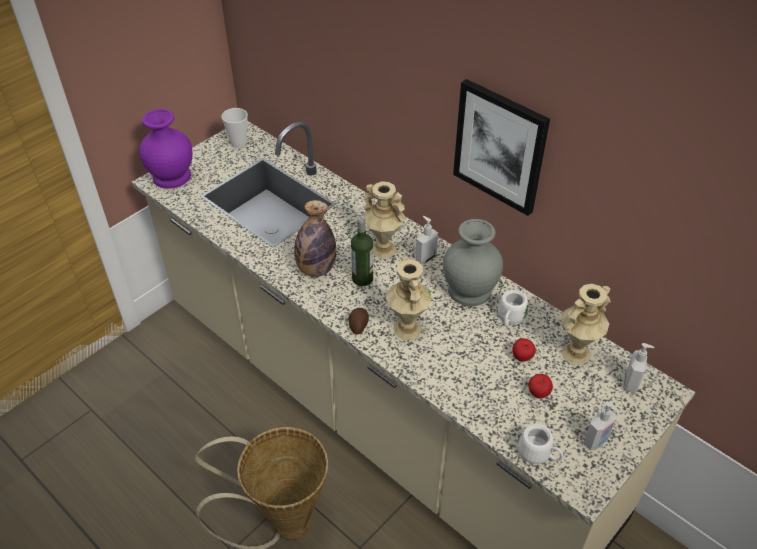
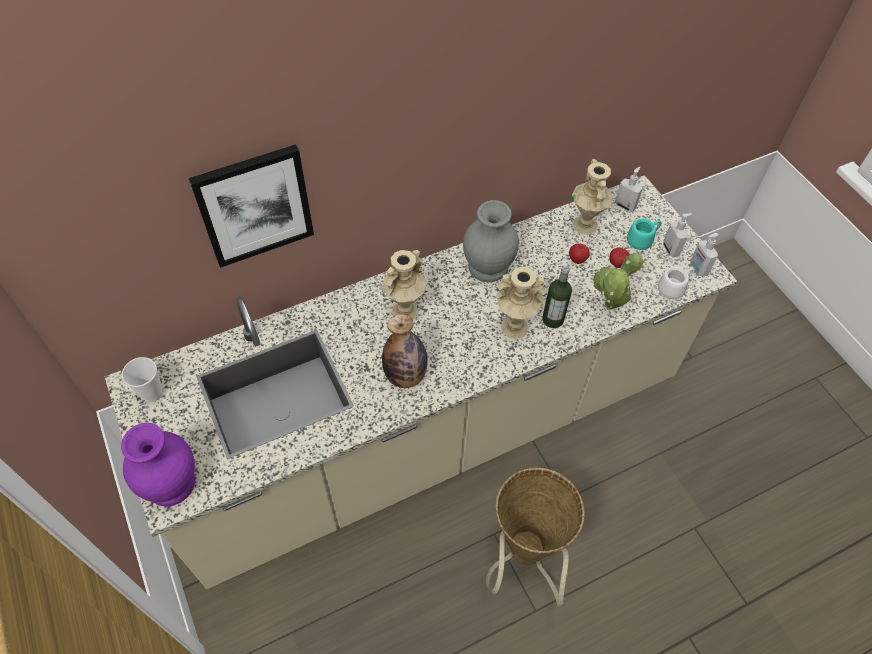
camera: 70 degrees left, 10 degrees up
(358, 325) = (495, 364): potato -> none
(362, 278) = (437, 341): bottle -> bottle (553, 319)
(425, 258) = (432, 283): soap dispenser -> soap dispenser (698, 269)
(473, 399) = (608, 309): none -> potted plant
(500, 147) = (457, 139): picture -> picture (254, 205)
(509, 319) = (533, 251): white mug -> none
(591, 410) = (642, 240): none -> turquoise mug

